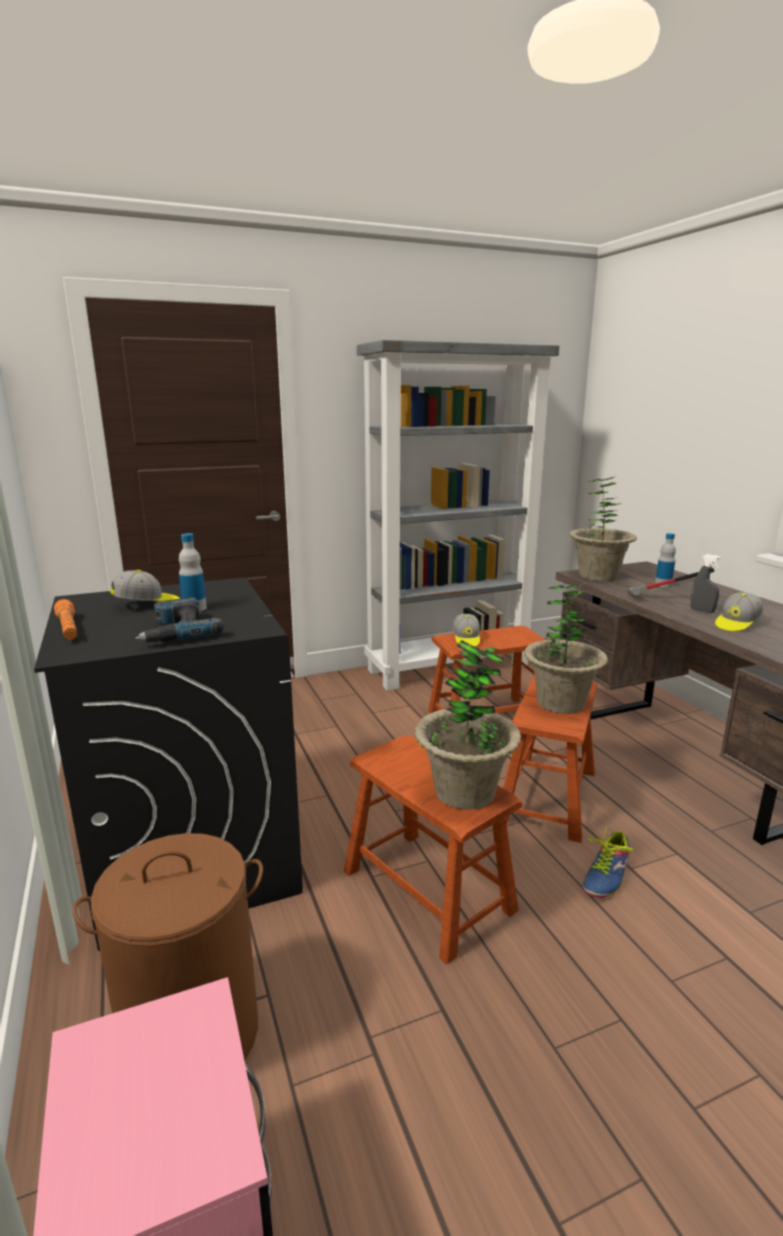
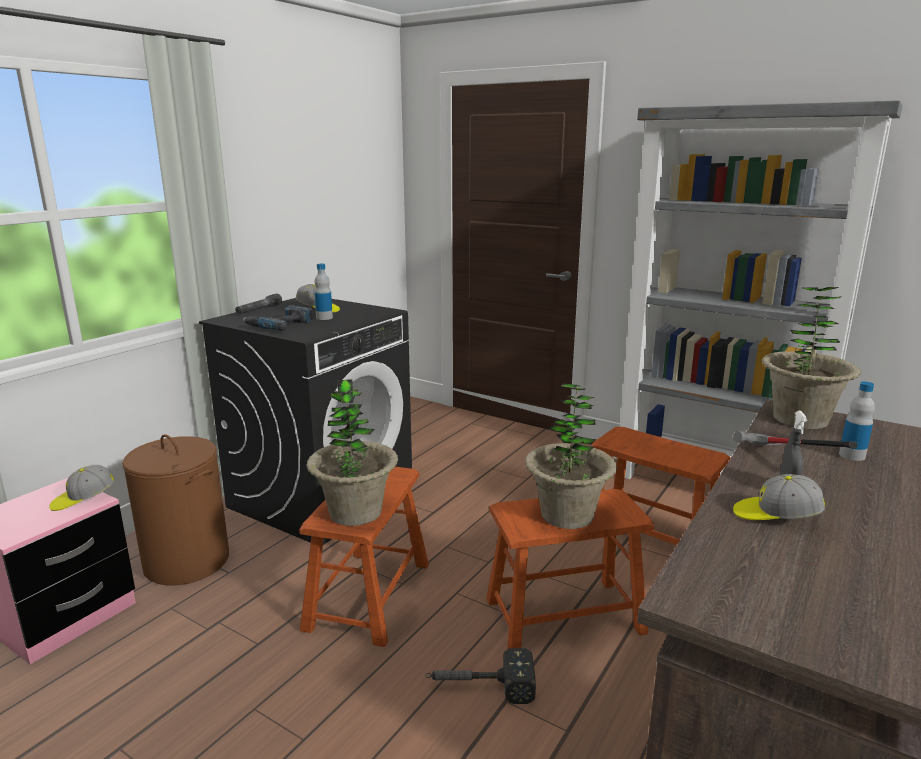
camera: 55 degrees right, 0 degrees up
(68, 628) = (258, 310): orange flashlight -> grey flashlight
(466, 639) = (635, 440): cap -> cap (83, 499)
(606, 875) = (479, 687): shoe -> hammer

